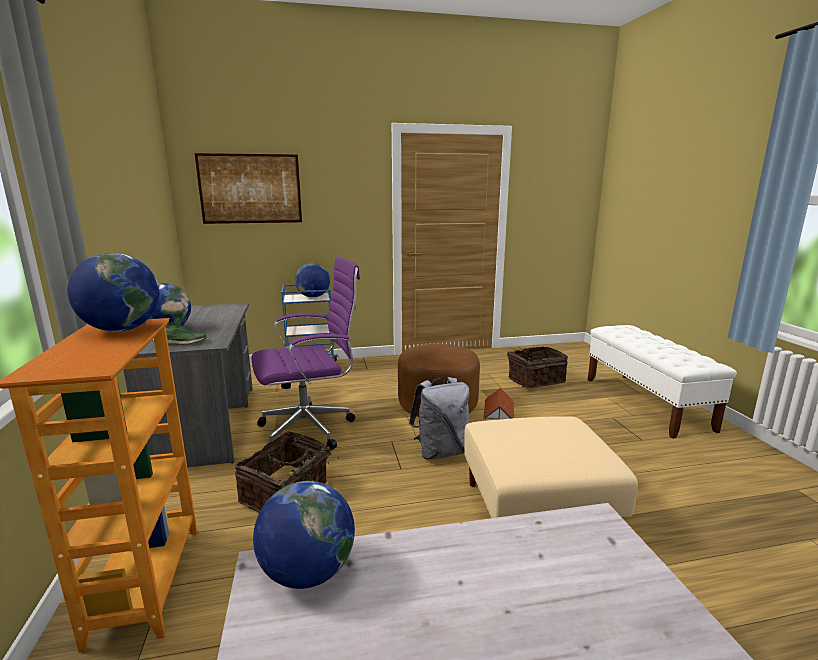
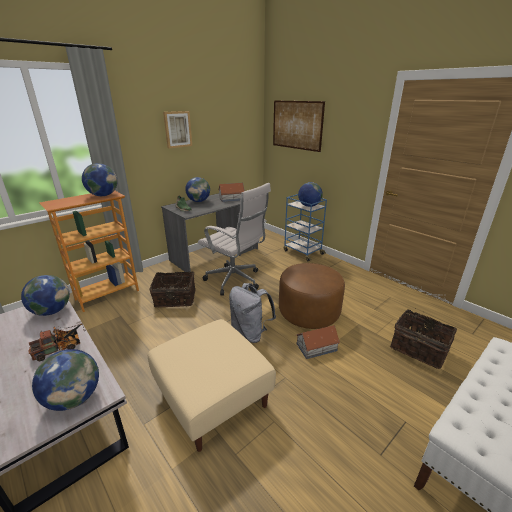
camera: 60 degrees right, 10 degrees up
(109, 192) = (177, 129): none -> picture
(209, 313) = (231, 198): none -> toy house
(311, 429) = (235, 281): purple office chair -> white office chair
(461, 560) = (61, 348): none -> toy truck
(602, 548) = (74, 398): none -> globe

